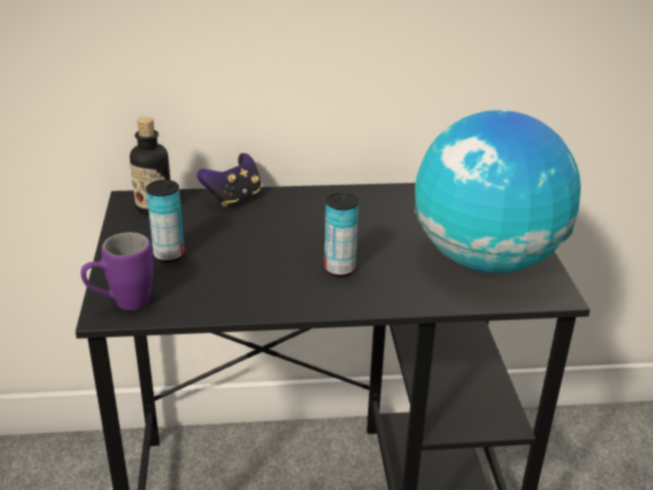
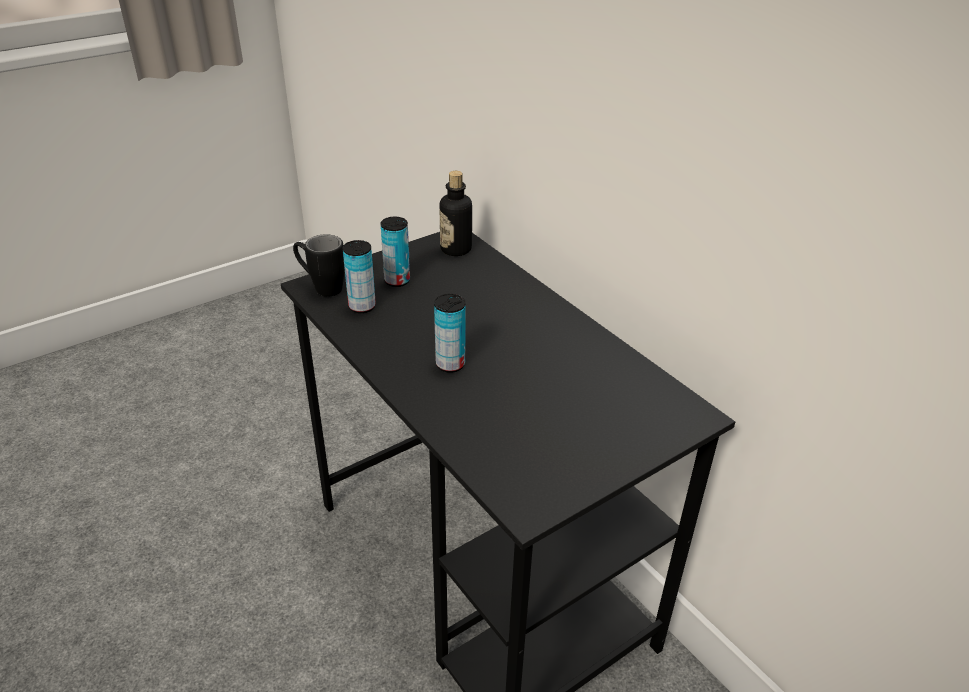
camera: 60 degrees right, 5 degrees up
(122, 304) = (321, 287): purple mug -> black mug
(191, 289) = (362, 306): none -> can
(233, 197) = (507, 276): game controller -> none
(486, 260) = (546, 445): globe -> none

